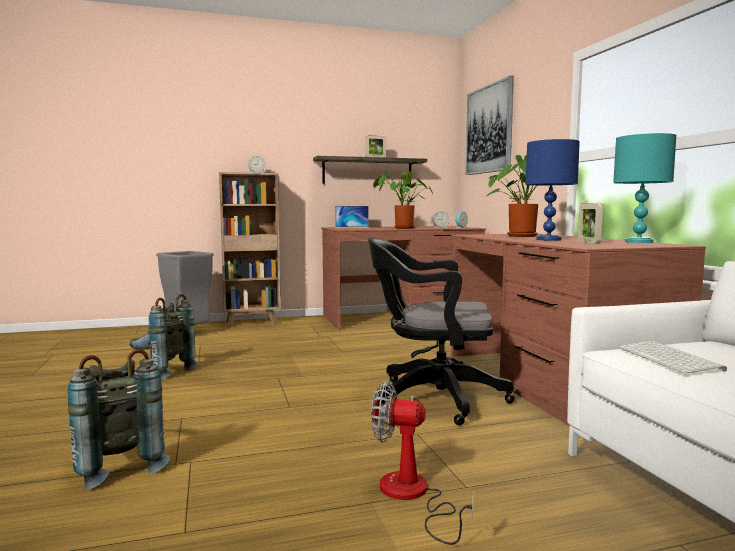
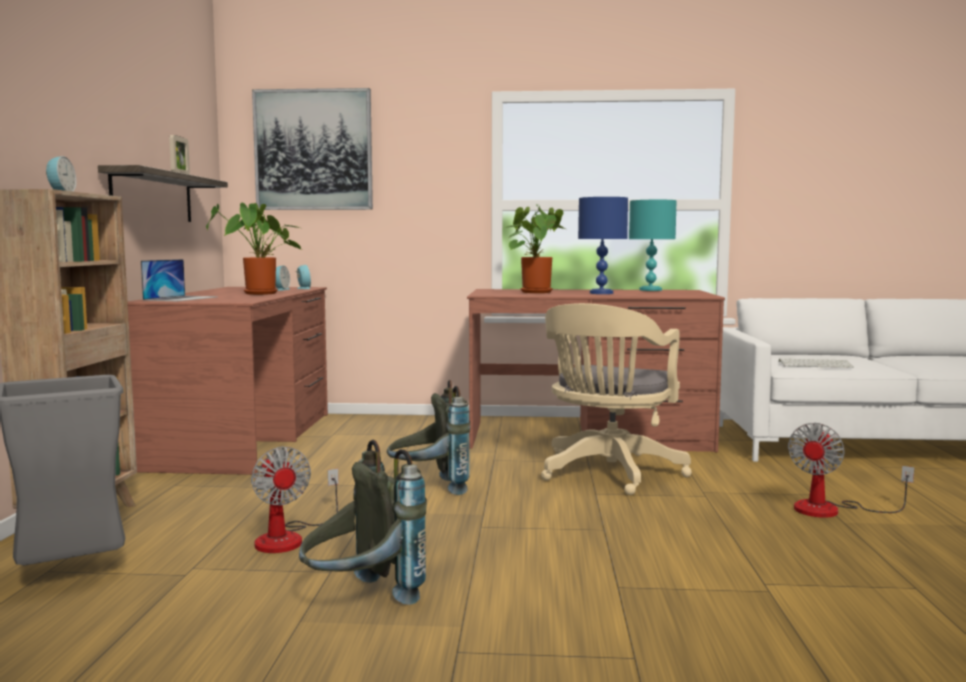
camera: 70 degrees left, 0 degrees up
(117, 466) = (776, 622): grey backpack -> grey backpack (429, 488)
(243, 349) = (289, 537): none -> fan
(432, 398) = (608, 474): black office chair -> beige office chair
(588, 242) = (648, 293): picture frame -> none

